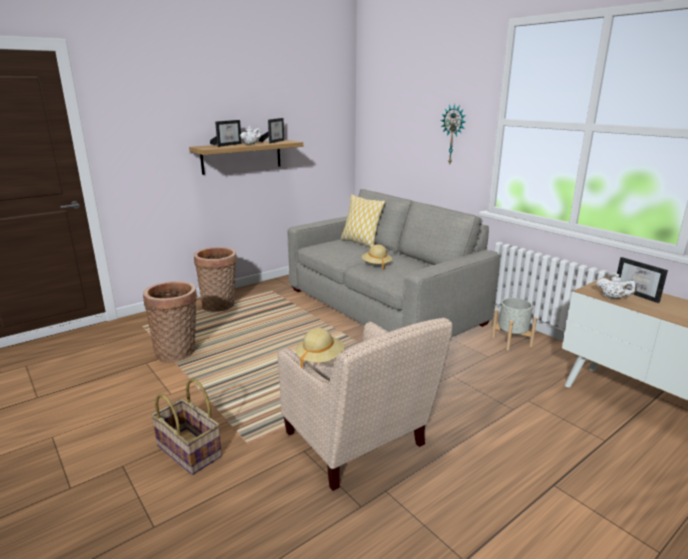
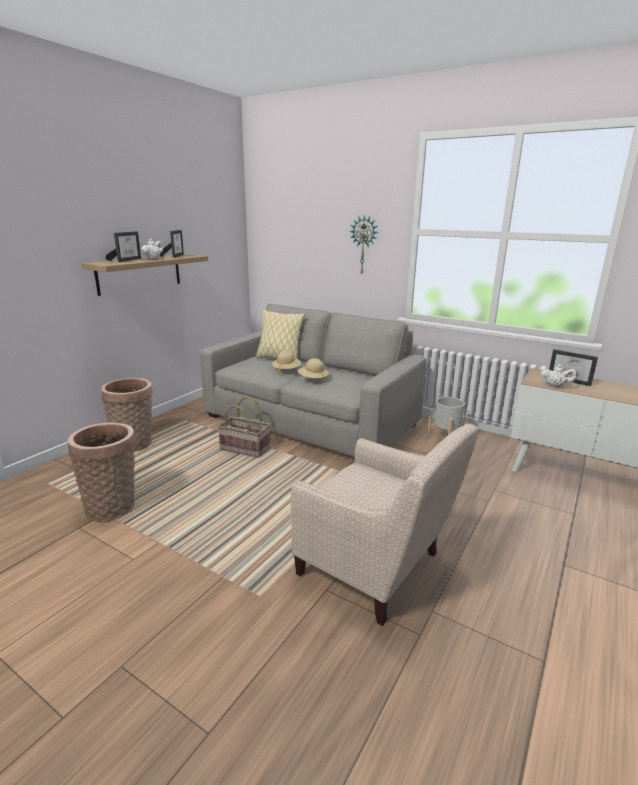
camera: 20 degrees left, 0 degrees up
(190, 450) = (198, 623): basket -> basket (245, 448)
(320, 359) = (346, 487): beige hat -> beige hat (286, 370)

